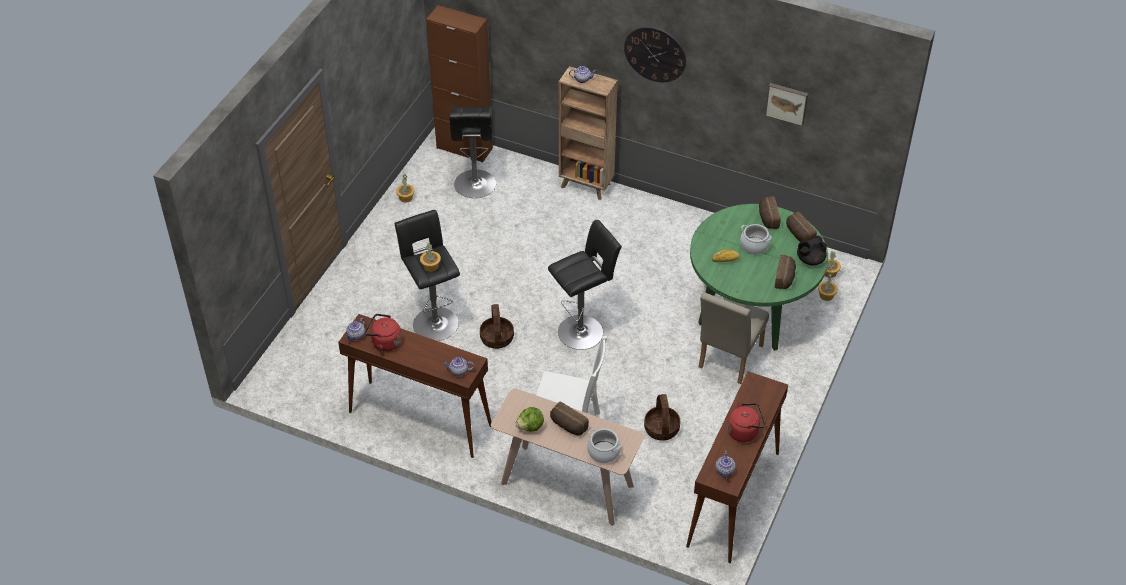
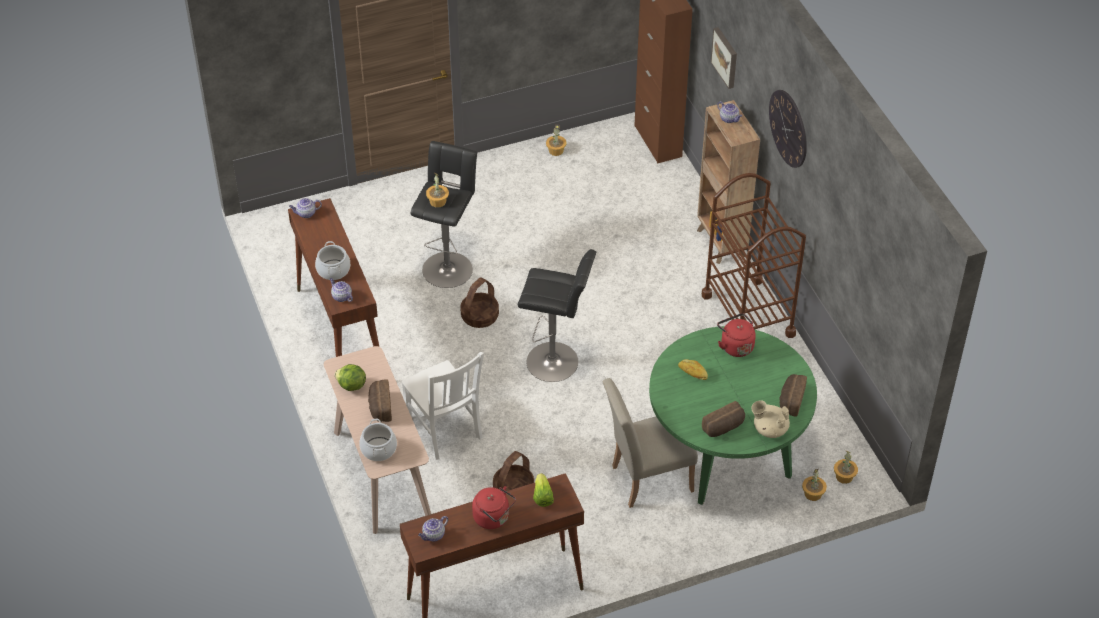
camera: 45 degrees right, 0 degrees up
(384, 342) = (319, 234): red kettle -> red kettle (735, 346)
(475, 186) = (625, 179): black stool -> none
(657, 218) = (748, 315): none -> brown cart
(754, 245) = (736, 380): cooking pot -> cooking pot (333, 270)
(754, 395) = (542, 496): none -> lettuce
(767, 218) = (781, 365): bread -> none
(787, 103) = (864, 254): picture -> picture (726, 57)
(810, 260) = (769, 429): black teapot -> beige teapot

